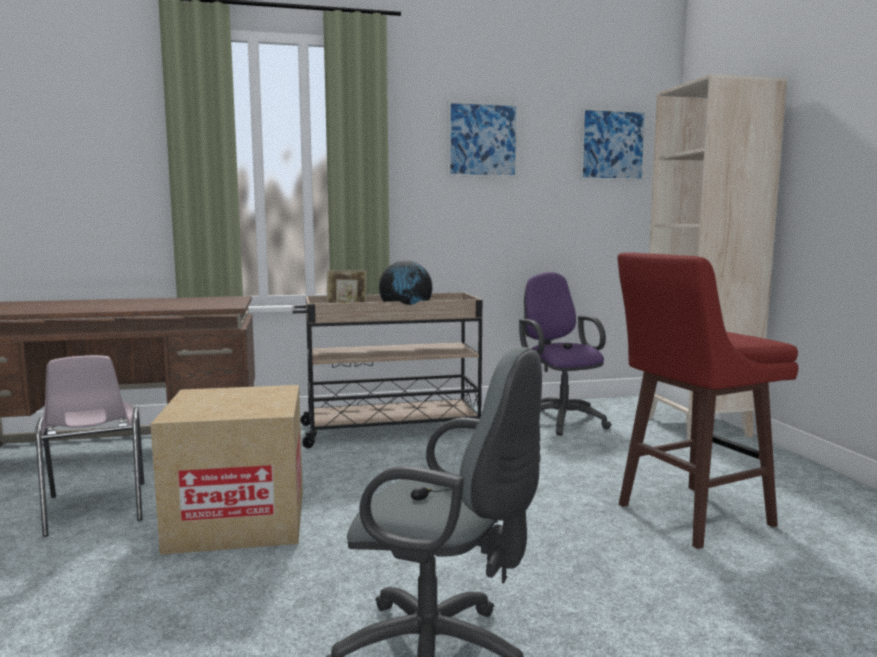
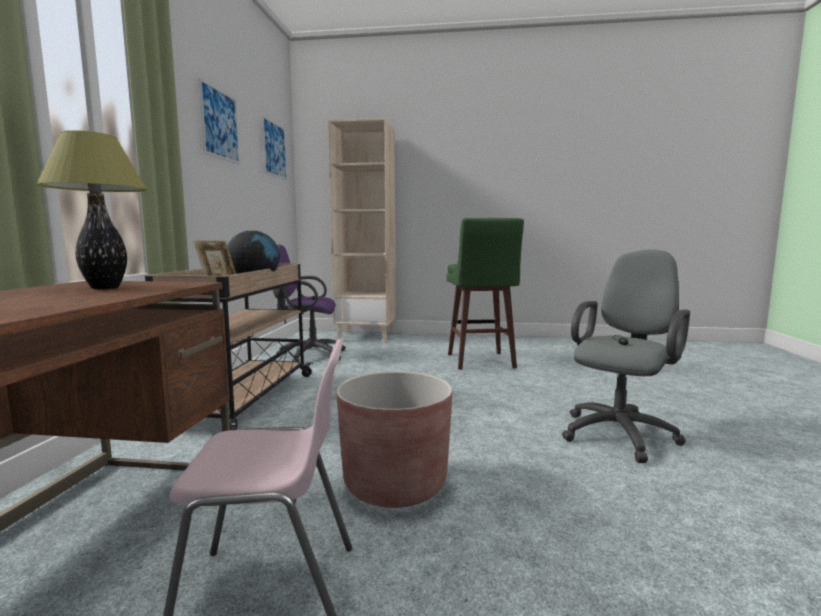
camera: 70 degrees left, 0 degrees up
(197, 302) = (105, 288): none -> table lamp
(238, 520) = (395, 484): cardboard box -> brown planter
(690, 516) = (480, 362): red stool -> green stool

